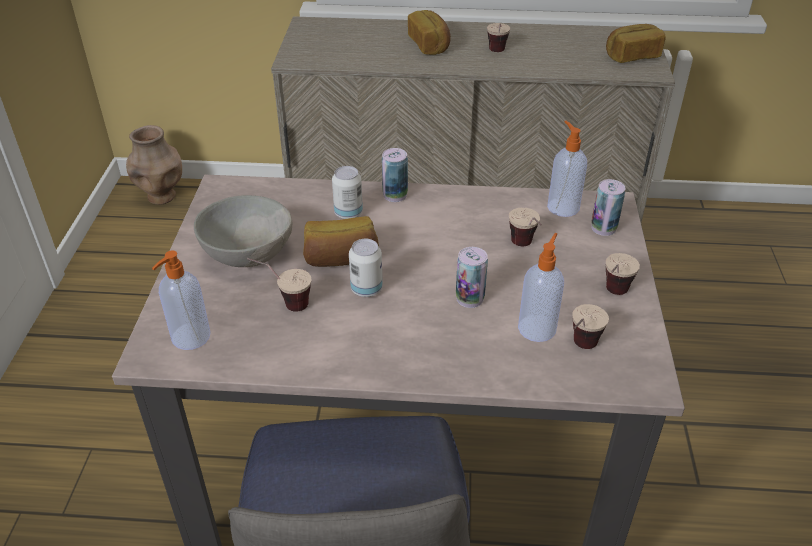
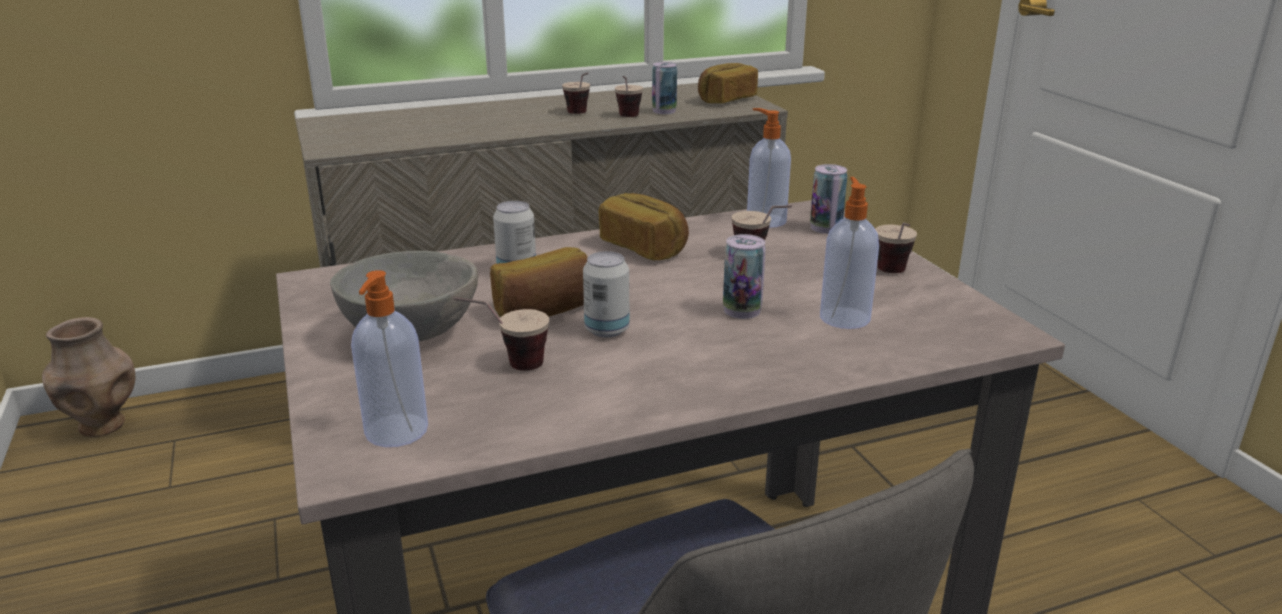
camera: 25 degrees left, 15 degrees down
(395, 195) = (561, 245): can -> can (664, 111)
(430, 45) = (495, 118): bread -> bread (644, 247)
(579, 350) = (909, 324): cup -> cup (627, 118)

